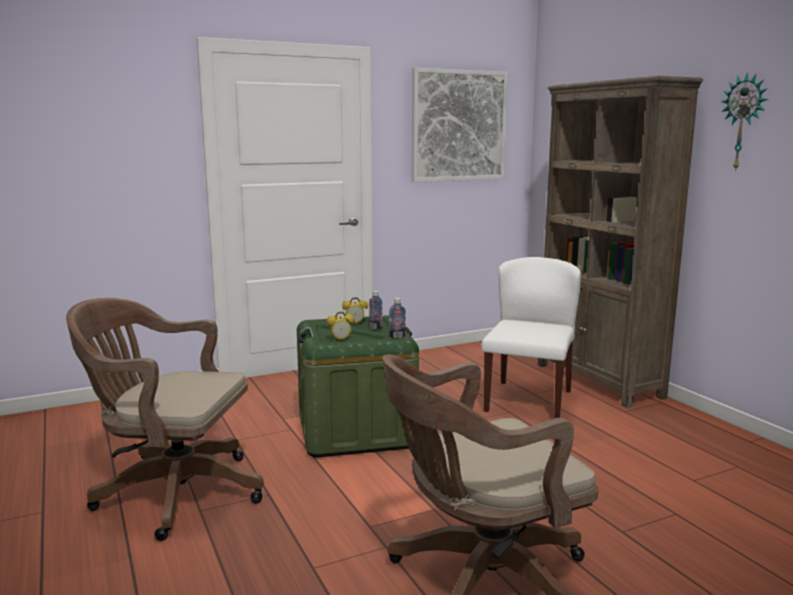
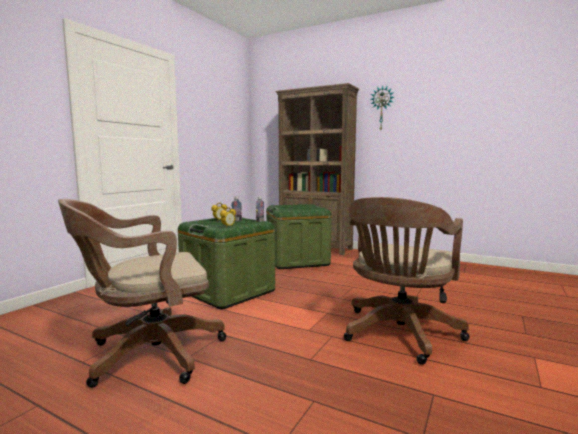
camera: 35 degrees left, 5 degrees down
(459, 126) = (218, 112): picture -> none
(528, 400) = (297, 260): white chair -> green storage box

